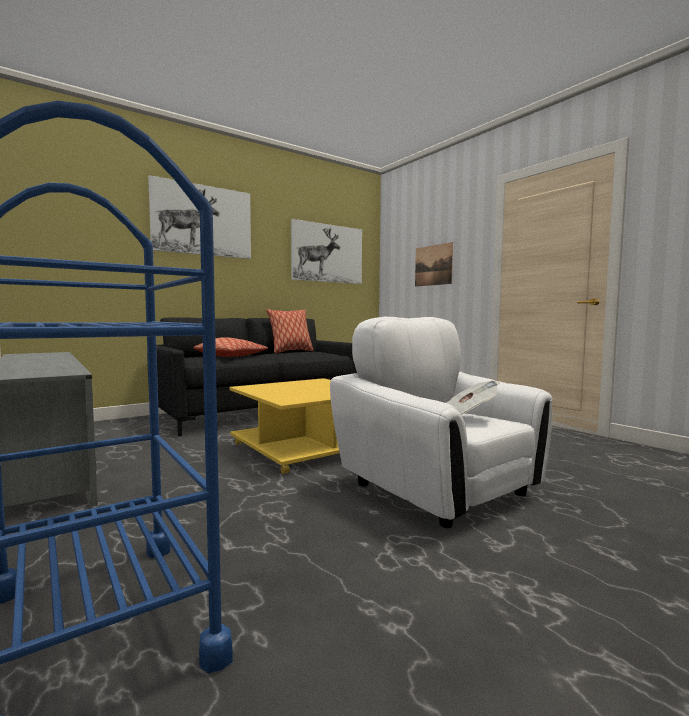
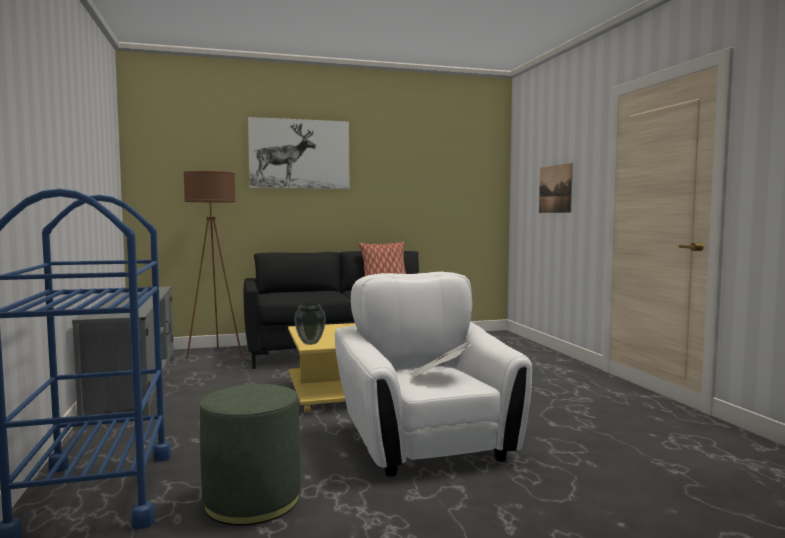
camera: 20 degrees right, 0 degrees up
(120, 425) = (215, 354): none -> brown floor lamp
(231, 356) = (312, 293): pillow -> none
(280, 399) = (309, 343): none -> vase
(327, 253) = (440, 176): picture -> none
(334, 588) = (252, 501): none -> green ottoman

